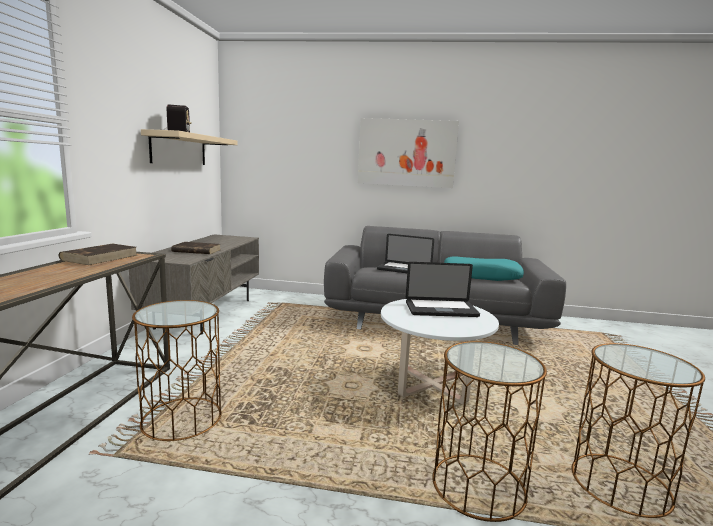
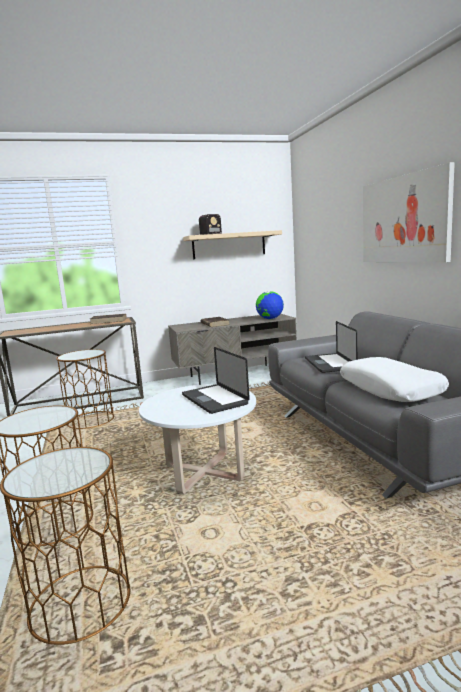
camera: 65 degrees right, 0 degrees up
(238, 240) = (270, 319): none -> globe
(481, 276) = (390, 389): turquoise pillow -> white pillow

